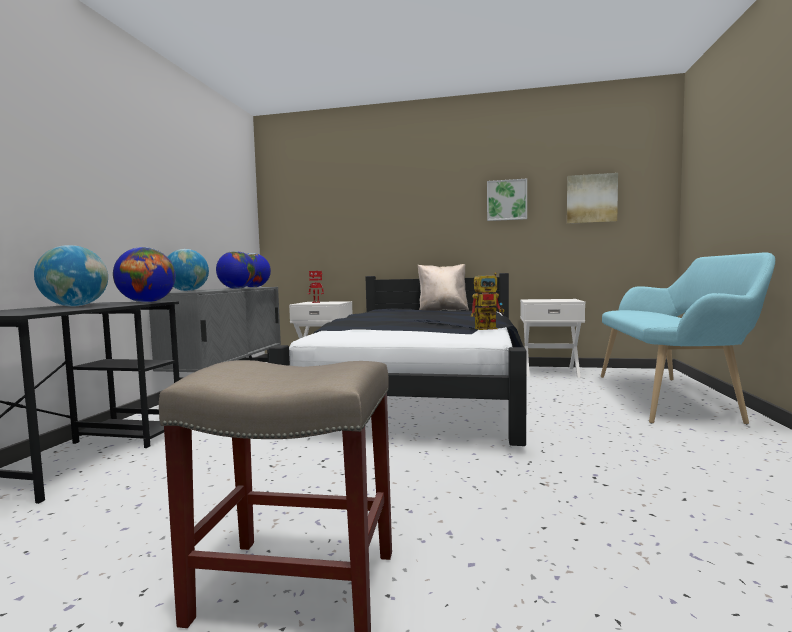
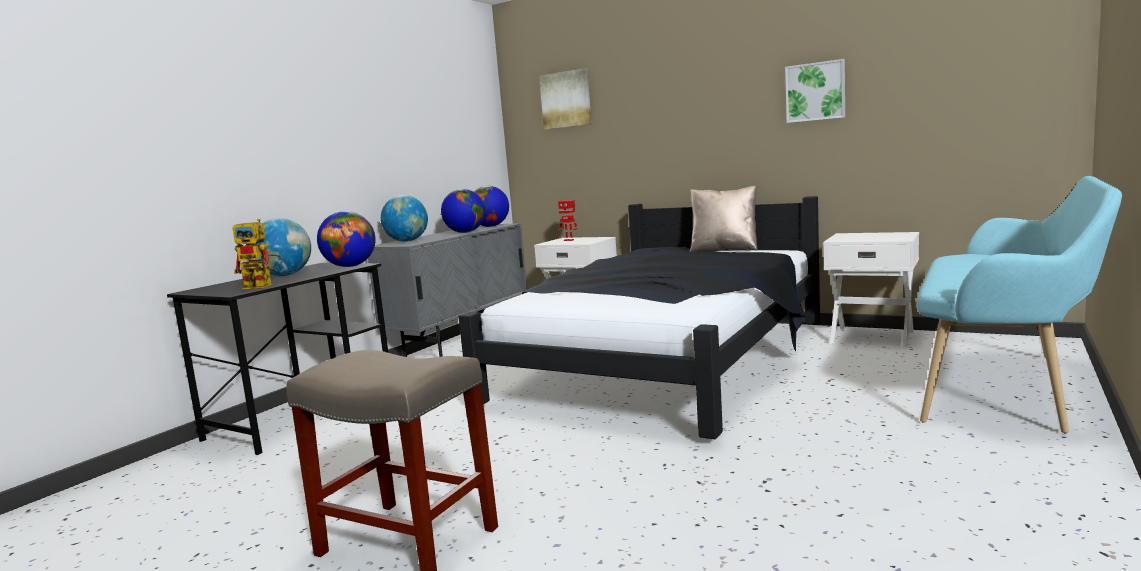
camera: 20 degrees right, 5 degrees up
(489, 328) = (709, 294): toy robot -> toy robot (264, 286)
(591, 199) = (944, 81): picture -> picture (566, 99)

